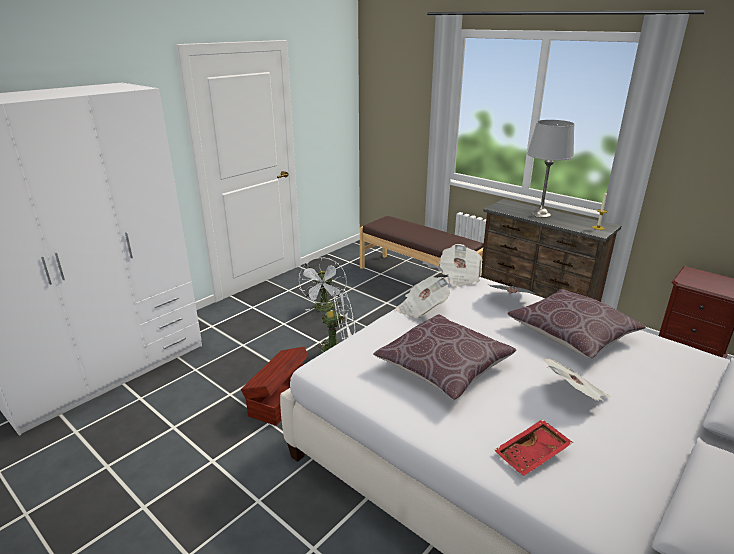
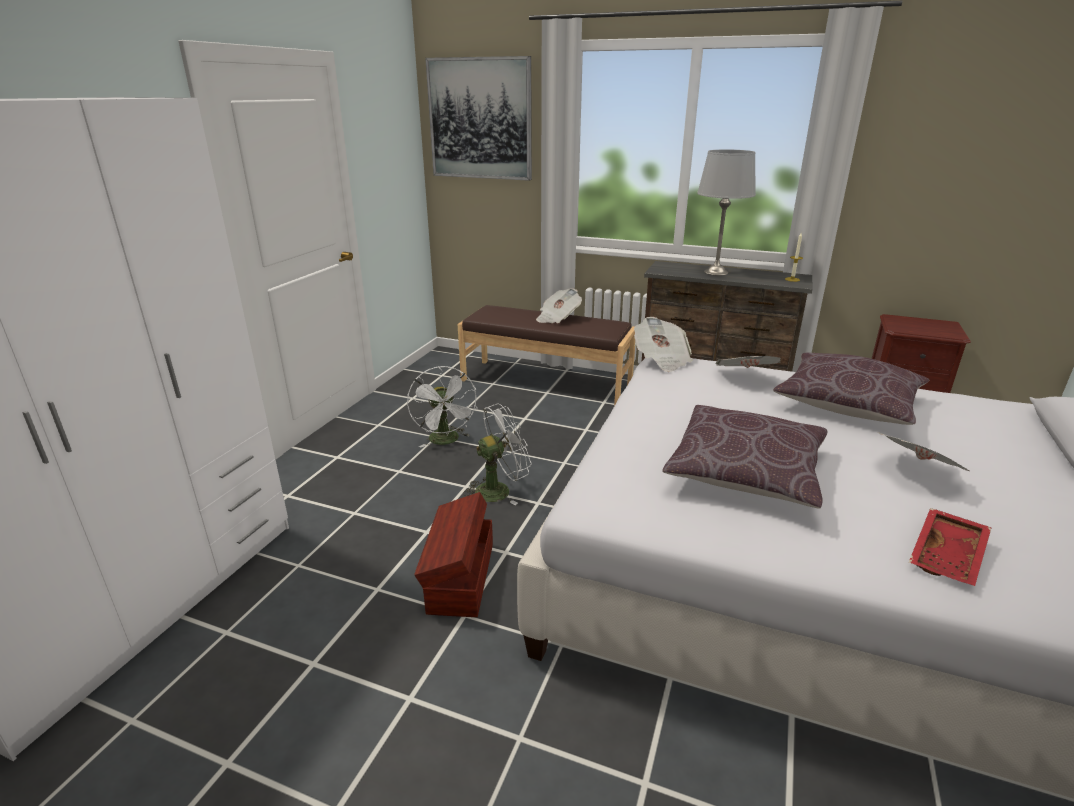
camera: 20 degrees left, 0 degrees up
(395, 82) = (480, 119): none -> picture
(422, 309) = (651, 405): newspaper -> newspaper (557, 318)

